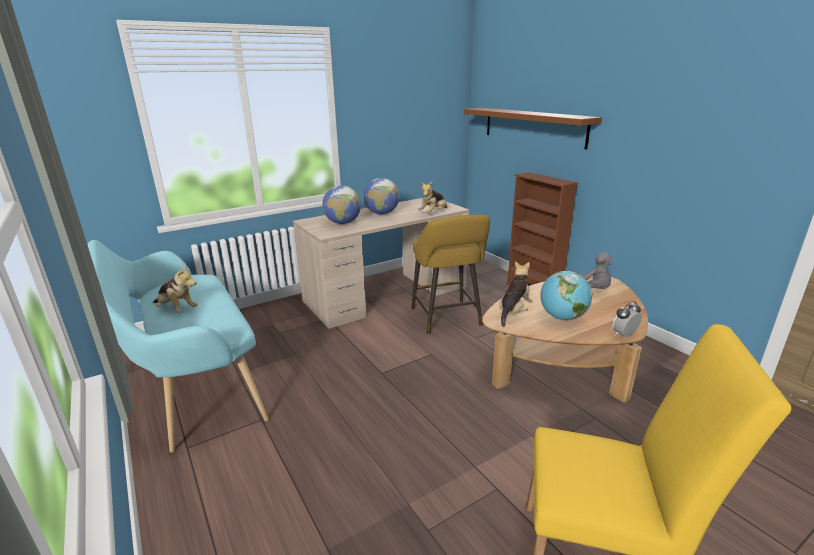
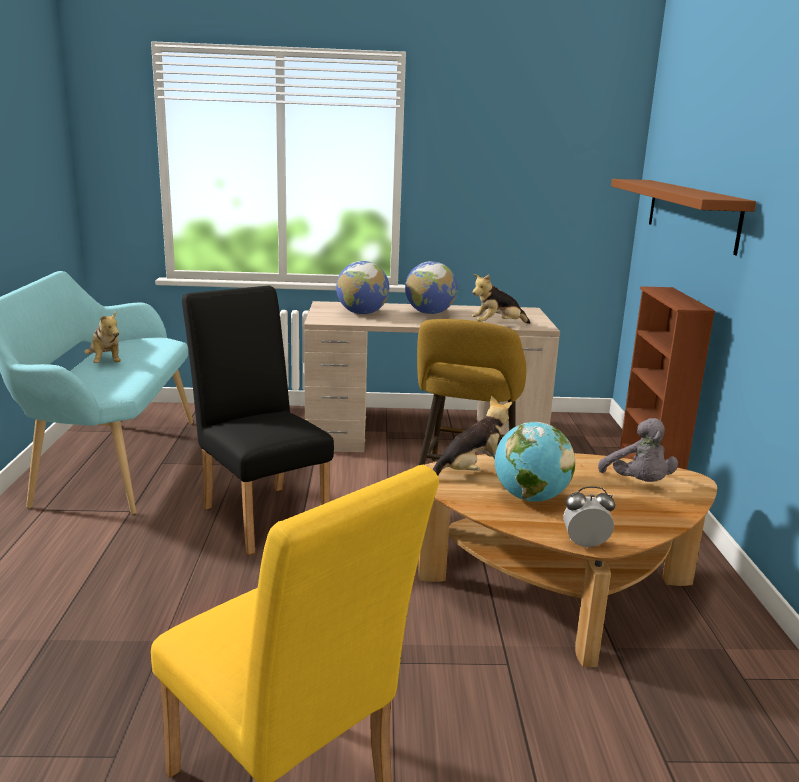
camera: 30 degrees right, 5 degrees down
(356, 383) = (261, 513): none -> black chair

